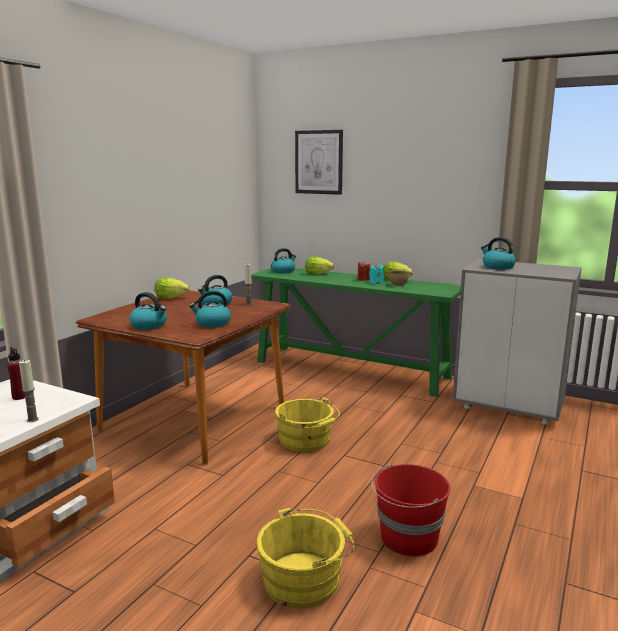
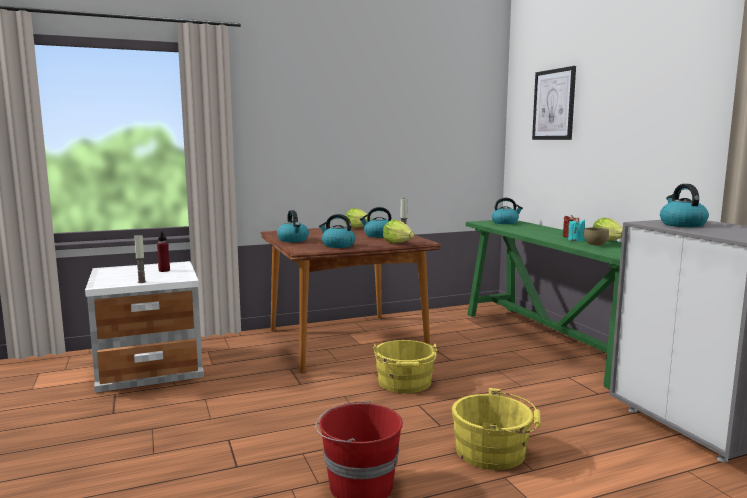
camera: 40 degrees right, 5 degrees down
(305, 578) = (236, 472): yellow bucket -> yellow bucket (495, 452)
(317, 274) = (533, 228): lettuce -> lettuce (398, 243)

